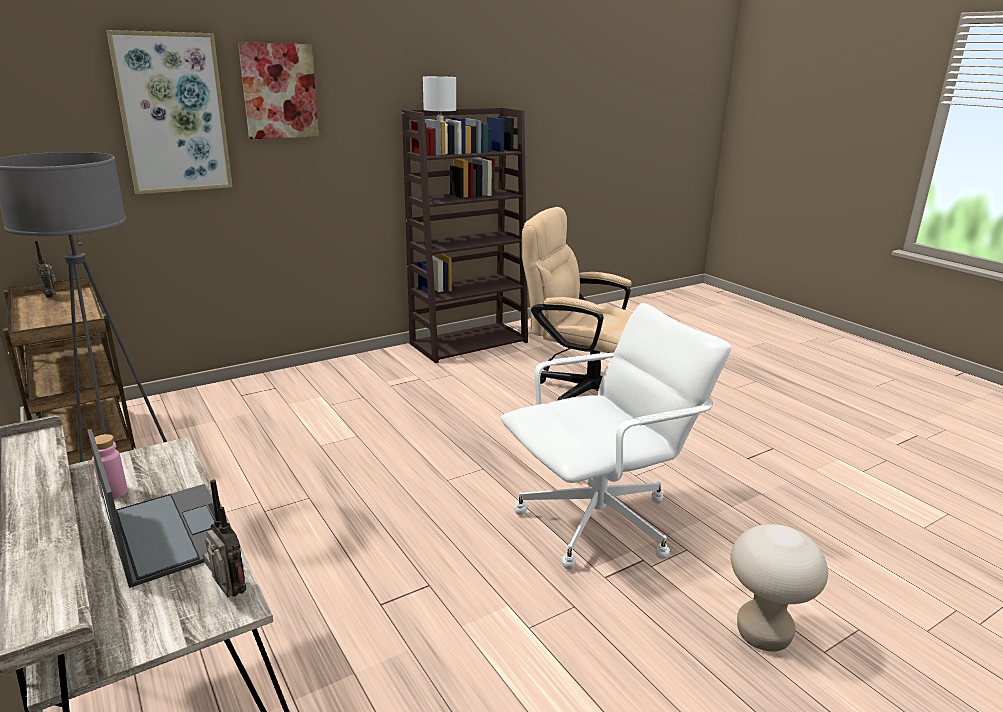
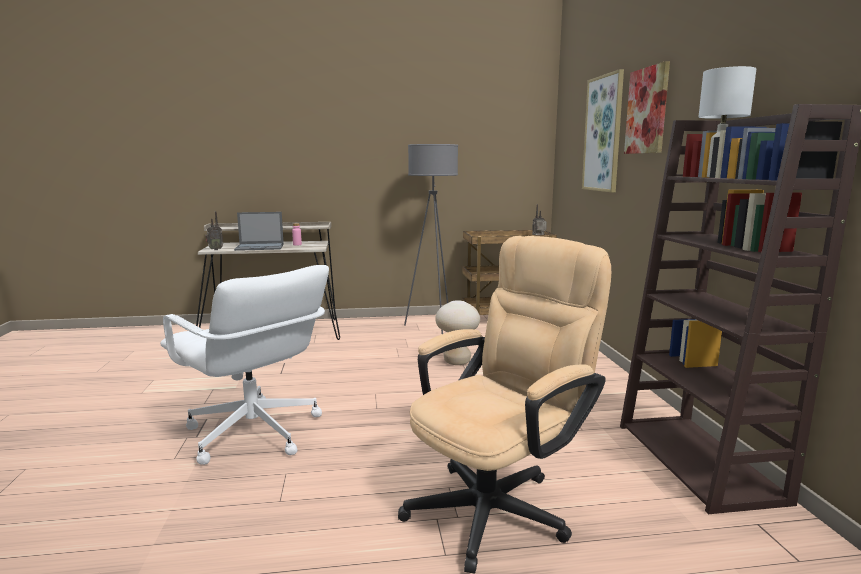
camera: 115 degrees right, 10 degrees down
(599, 522) = (253, 433): white office chair -> white office chair turned 45 degrees counterclockwise
(763, 635) = (76, 452): beige stool -> beige stool (457, 361)

